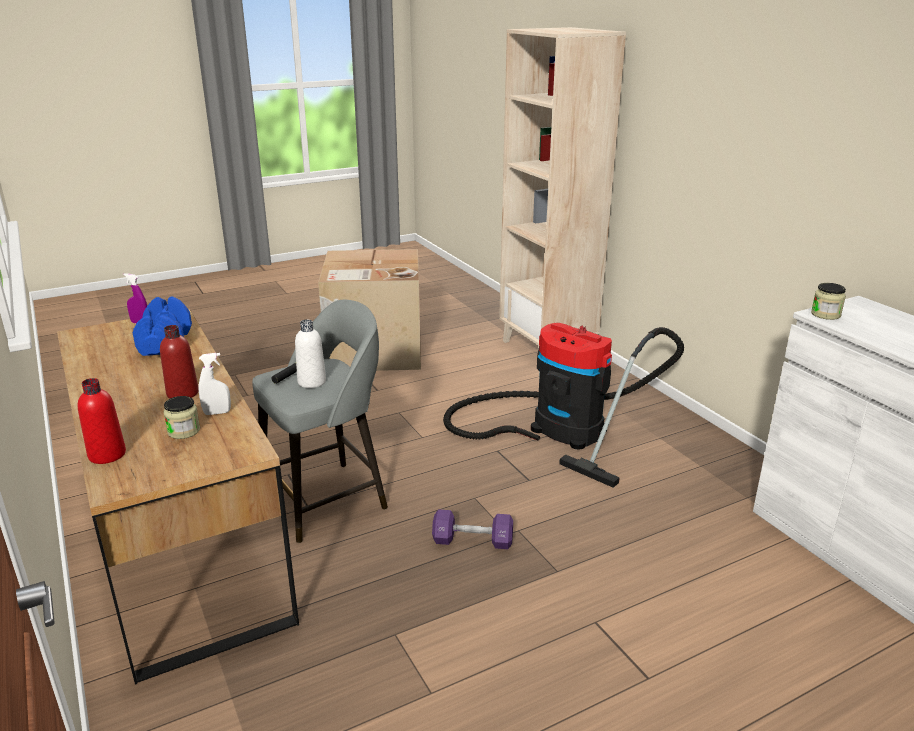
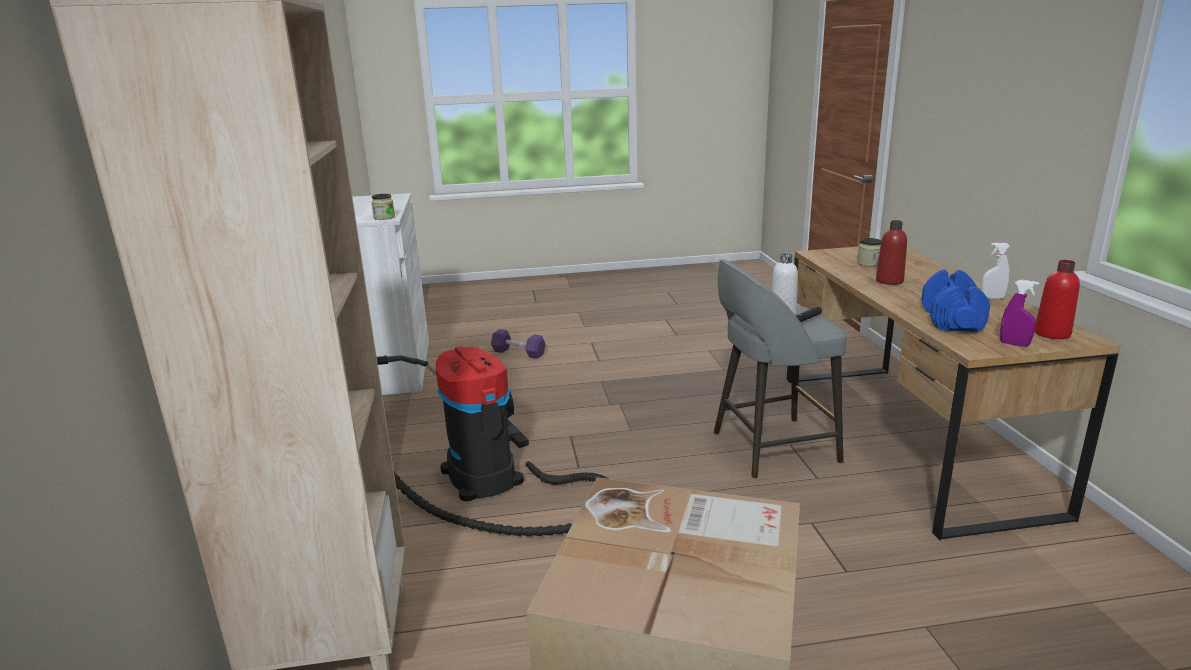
camera: 160 degrees left, 5 degrees down
(107, 455) = (913, 258): red bottle -> red bottle (1052, 334)
(217, 413) = (850, 269): white spray bottle -> white spray bottle (992, 298)
(472, 541) = (650, 403): purple dumbbell -> purple dumbbell (518, 353)

